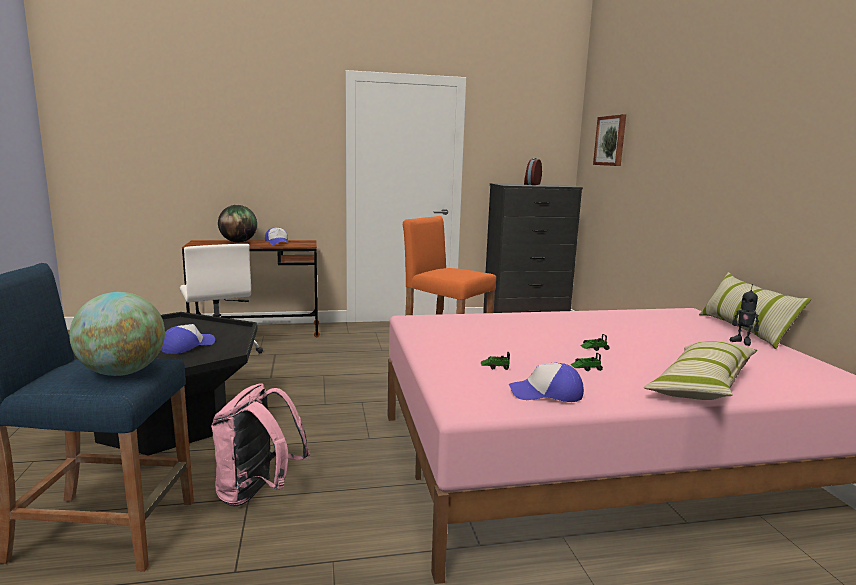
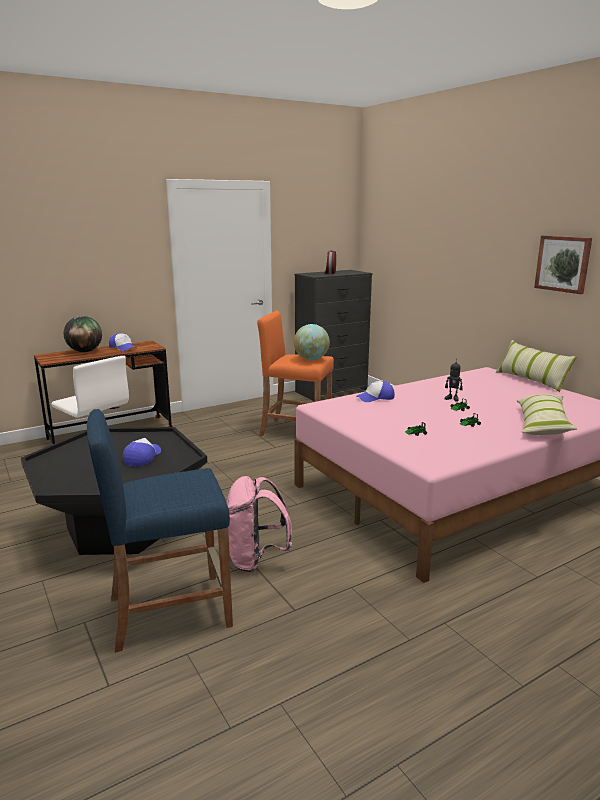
camera: 20 degrees left, 5 degrees up
(122, 372) = (193, 485): globe -> globe (311, 359)
(546, 394) = (466, 446): cap -> cap (375, 398)
(611, 140) = (394, 234): picture -> picture (563, 263)
(742, 342) = (537, 389): toy robot -> toy robot (452, 399)

